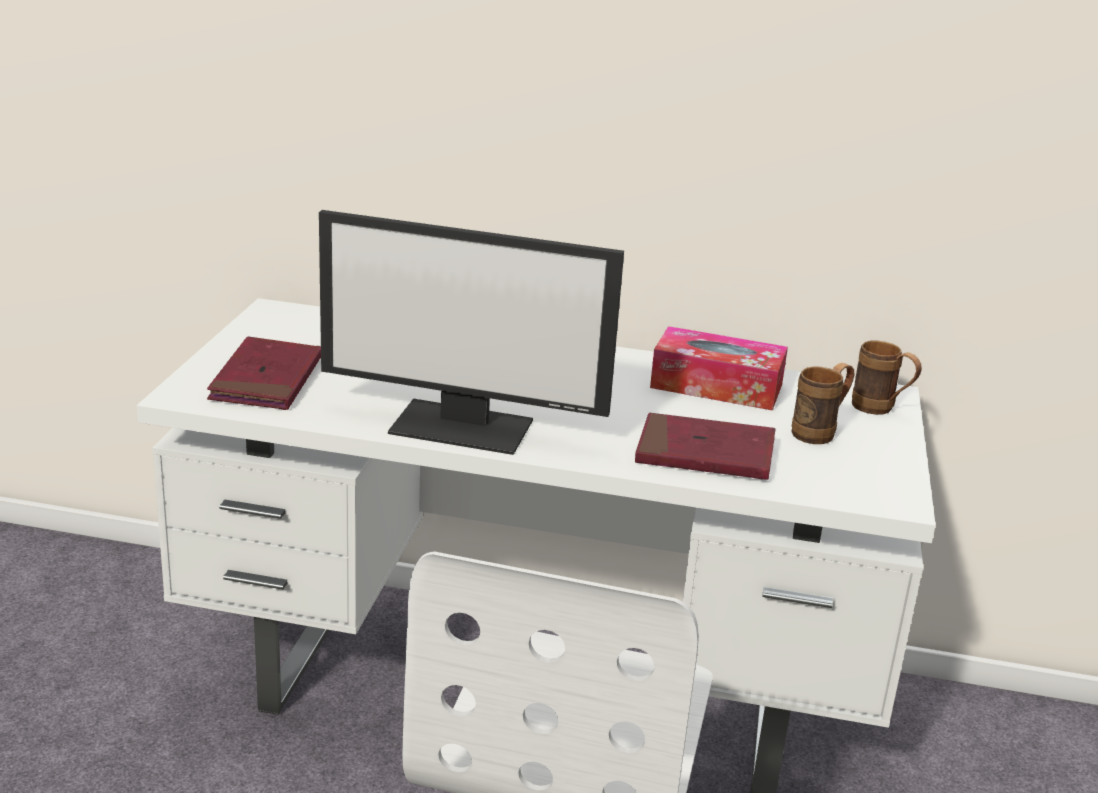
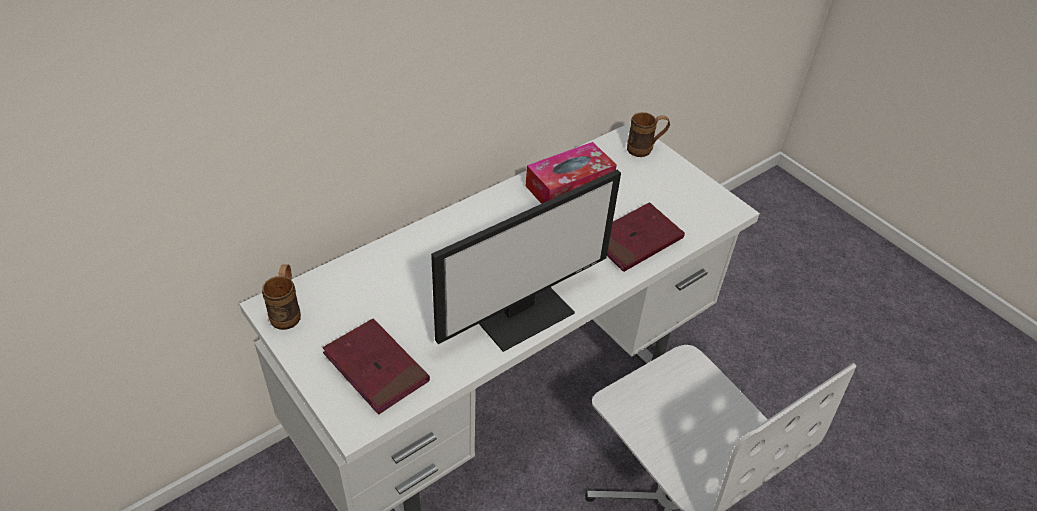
camera: 50 degrees left, 20 degrees up
(820, 432) = (649, 185): brown mug -> brown mug (288, 312)

